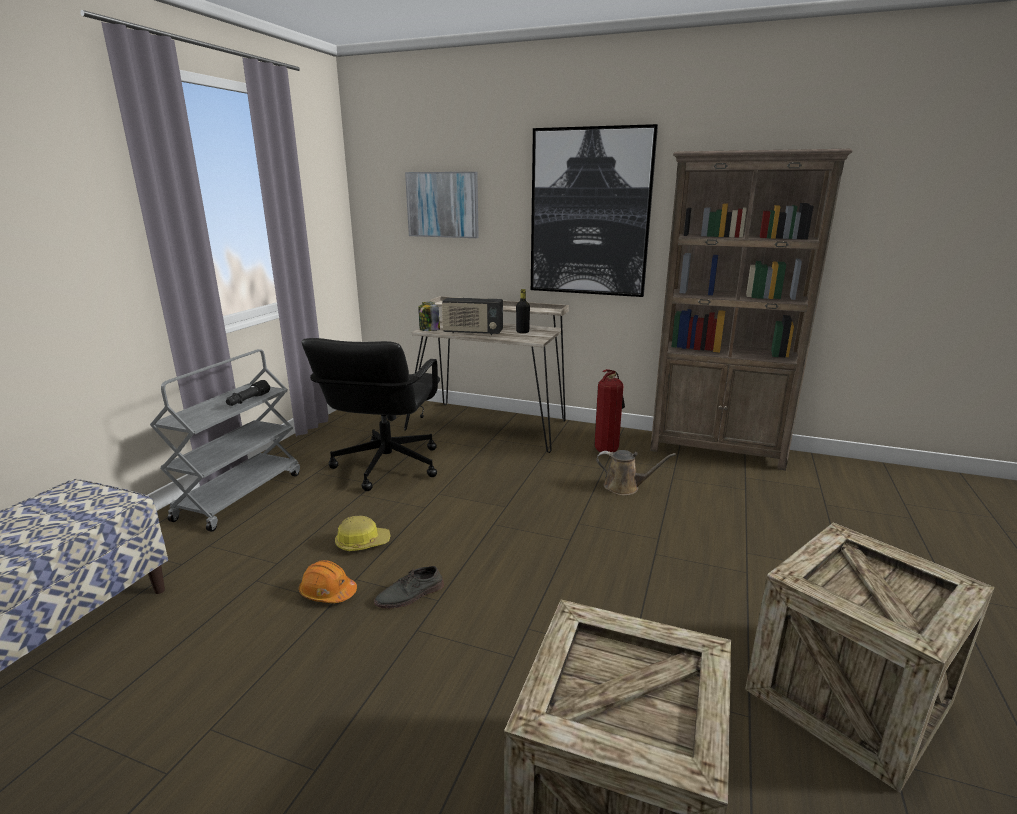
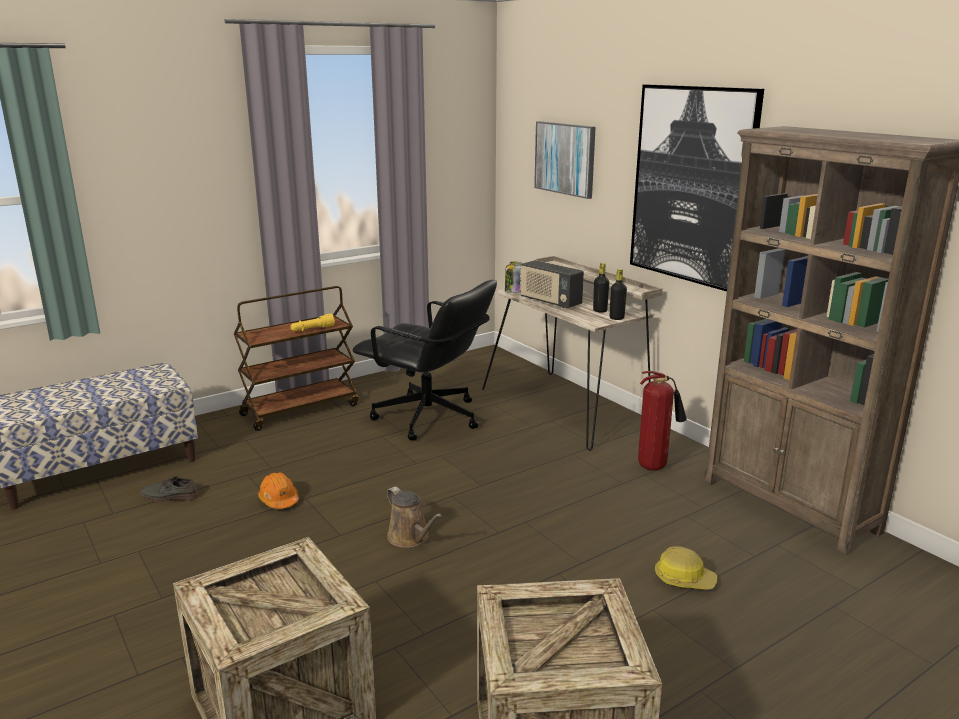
camera: 35 degrees right, 0 degrees up
(240, 495) = (300, 409): grey cart -> brown cart
(248, 400) = (312, 329): black flashlight -> yellow flashlight
(362, 542) = (339, 474): hard hat -> hard hat (684, 579)
(386, 466) = (428, 418): black office chair -> black office chair turned 105 degrees counterclockwise
(410, 595) = (326, 523): grey shoe -> grey shoe (169, 496)
(544, 334) = (616, 318): none -> black bottle
(625, 487) = (618, 507): brown watering can -> brown watering can (410, 538)

